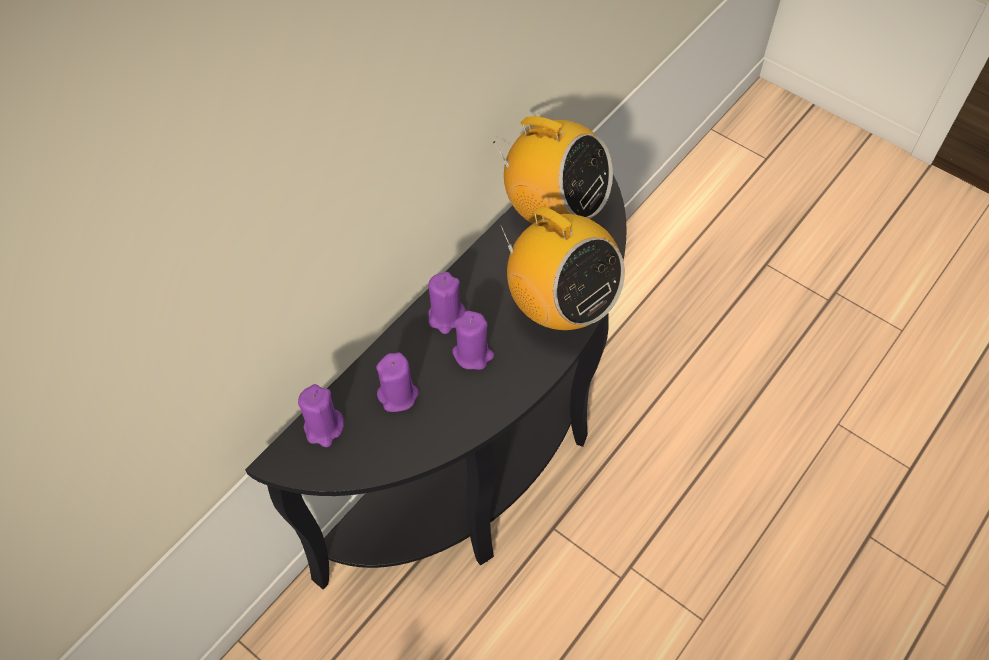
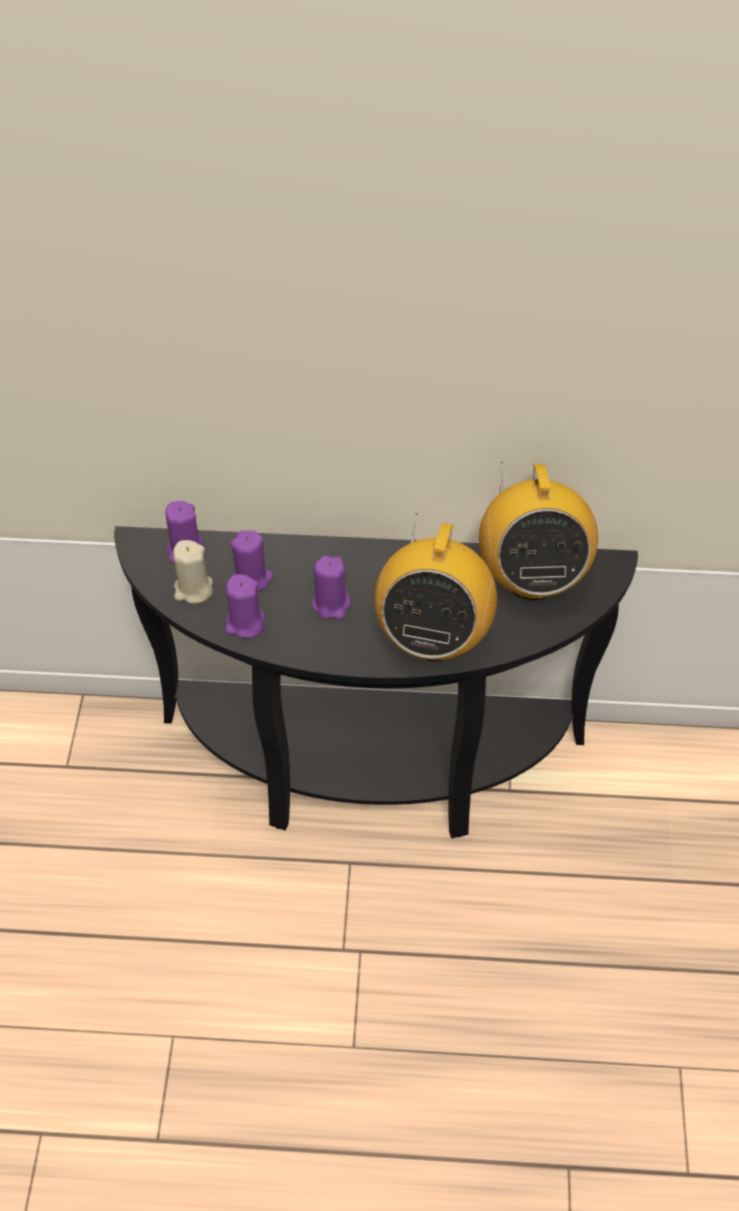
camera: 55 degrees right, 5 degrees down
(373, 446) = (193, 589): none -> beige candle
(446, 317) = (353, 566): purple candle -> purple candle (245, 624)

